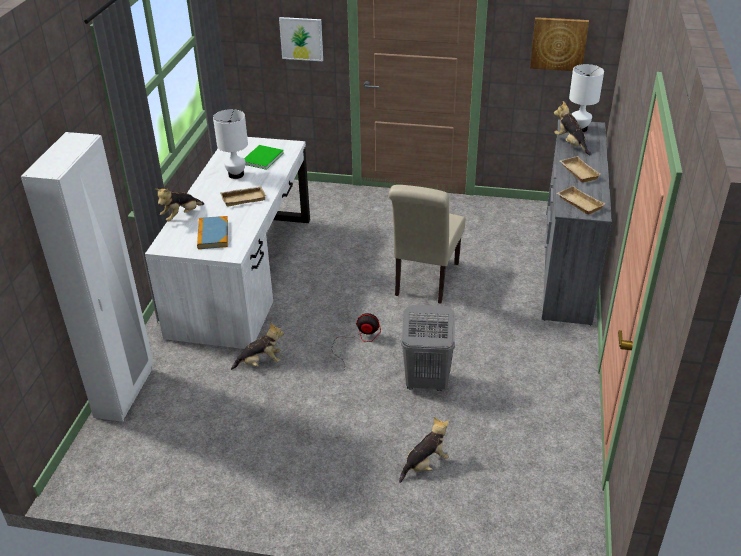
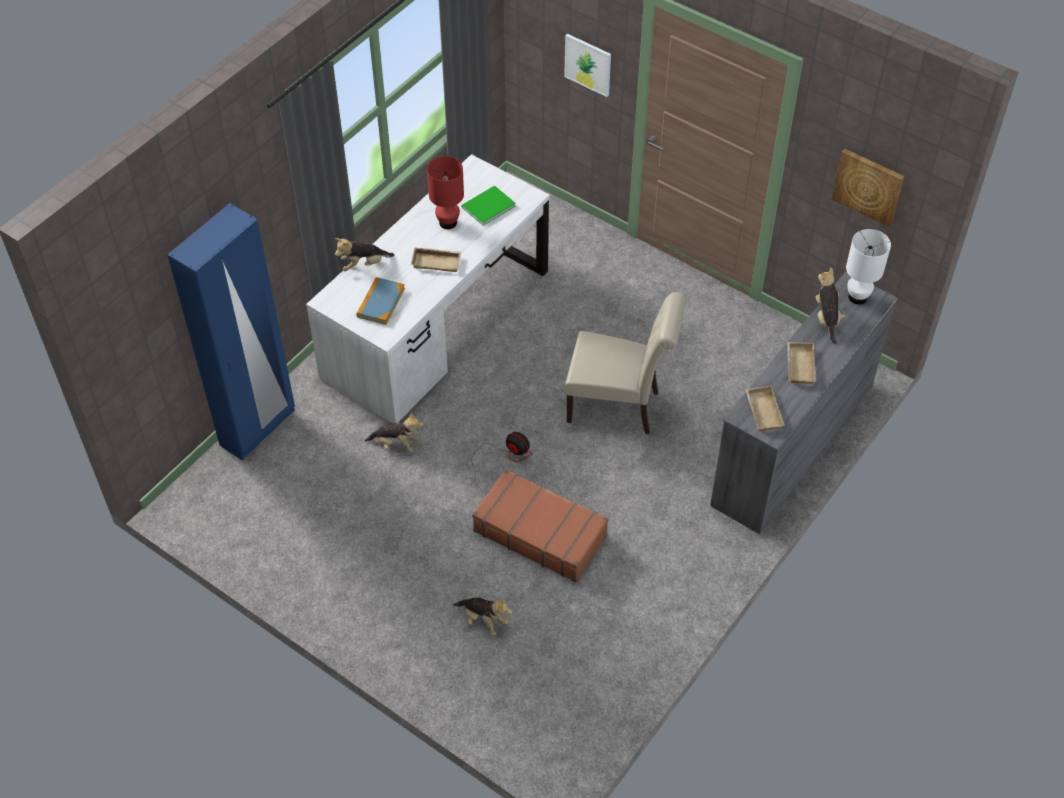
camera: 25 degrees right, 15 degrees up
(125, 392) = (258, 428): white wardrobe -> blue wardrobe
(236, 174) = (447, 222): white table lamp -> red table lamp
(425, 282) = (619, 407): beige chair -> beige chair turned 120 degrees counterclockwise
(425, 464) = (483, 620): plush toy -> plush toy turned 45 degrees clockwise
(426, 382) = (540, 532): grey laundry basket -> brown suitcase

